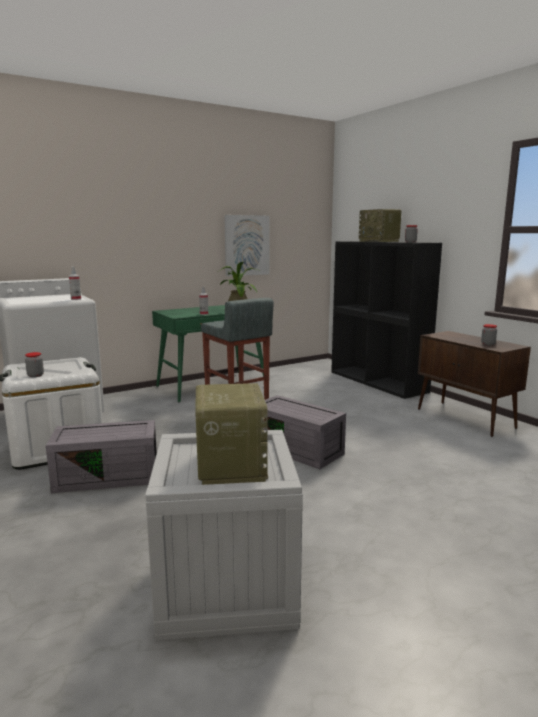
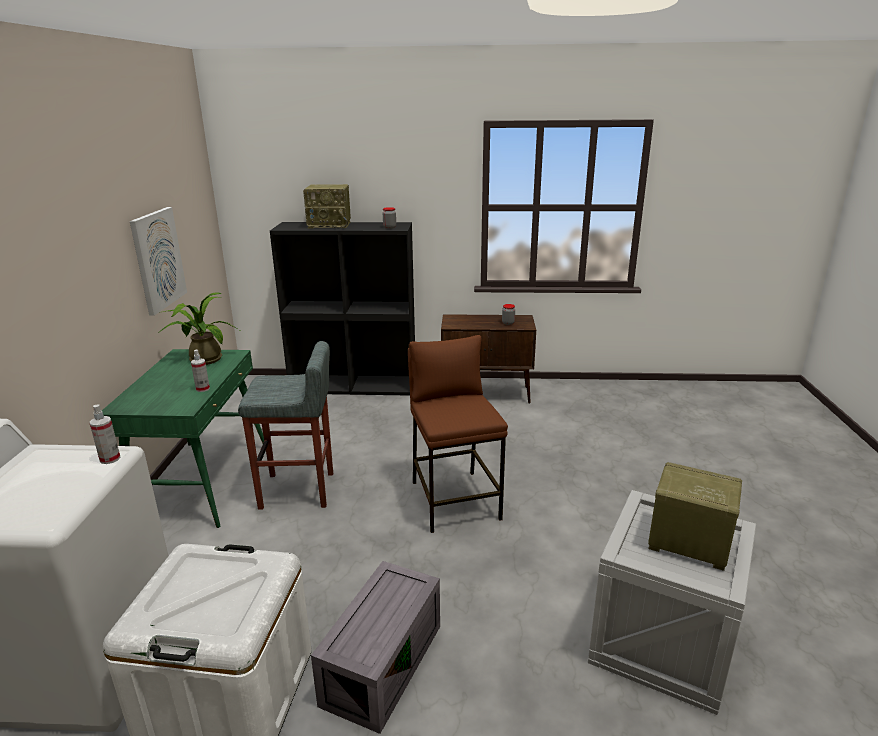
camera: 55 degrees left, 10 degrees up
(35, 375) = (225, 613): jar -> none
(298, 449) = (455, 500): grey storage box -> brown stool

